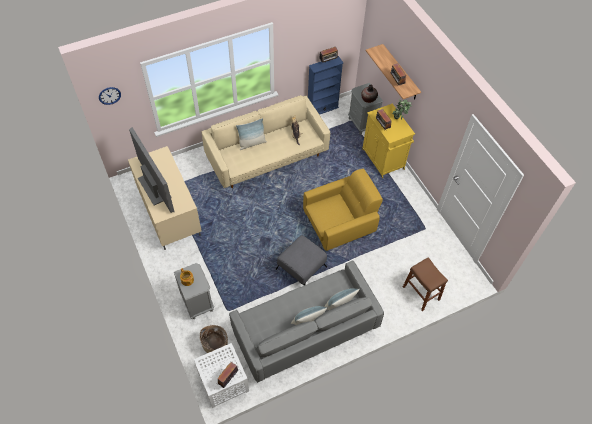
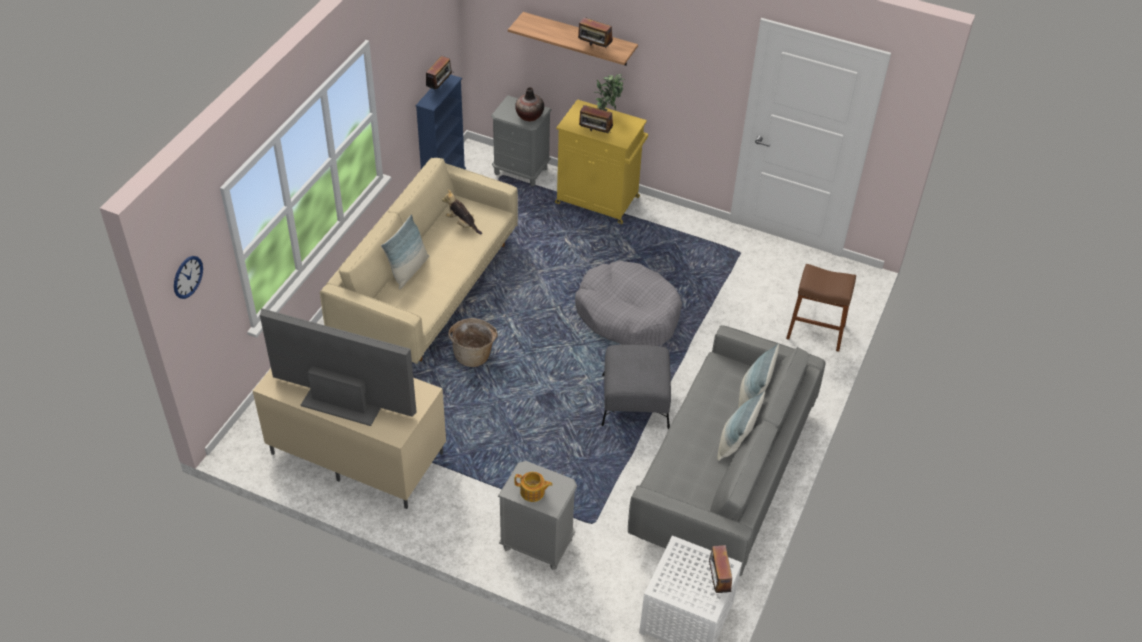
camera: 40 degrees left, 10 degrees down
(215, 345) = (624, 579): basket -> basket (474, 355)
(340, 225) = (627, 315): yellow armchair -> grey dog bed

